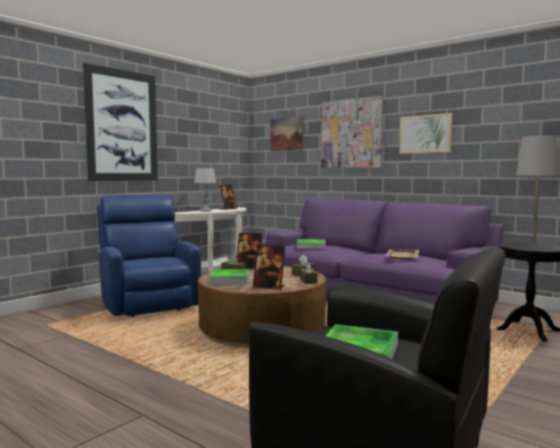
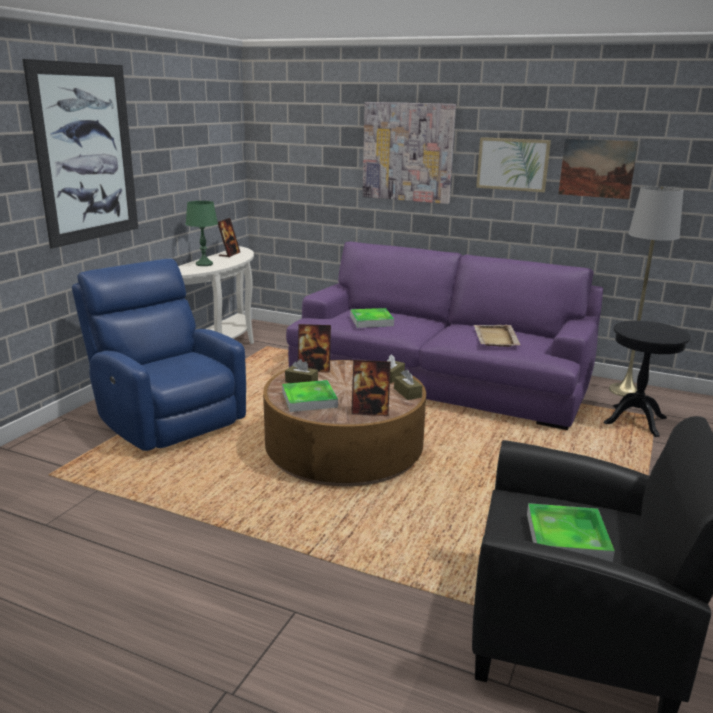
camera: 15 degrees left, 15 degrees up
(205, 211) = (204, 264): grey table lamp -> green table lamp
(286, 134) = (307, 142): picture -> picture (597, 168)

